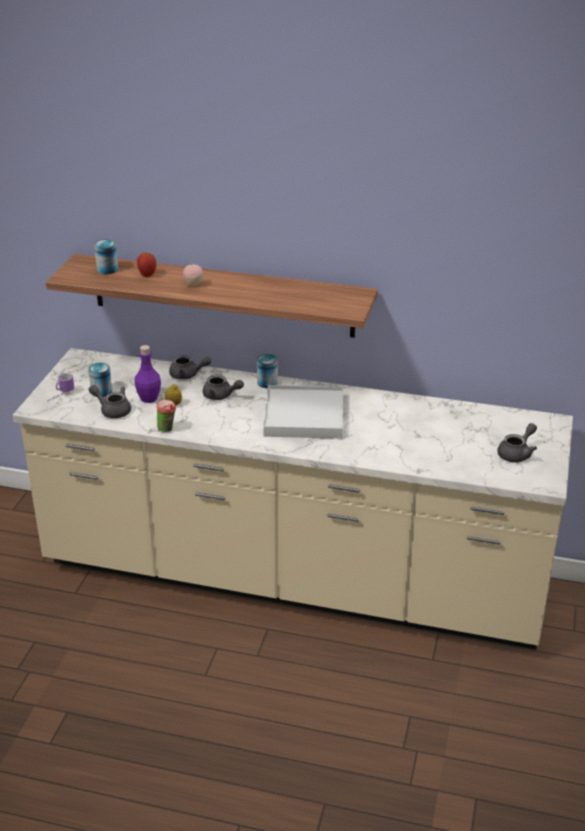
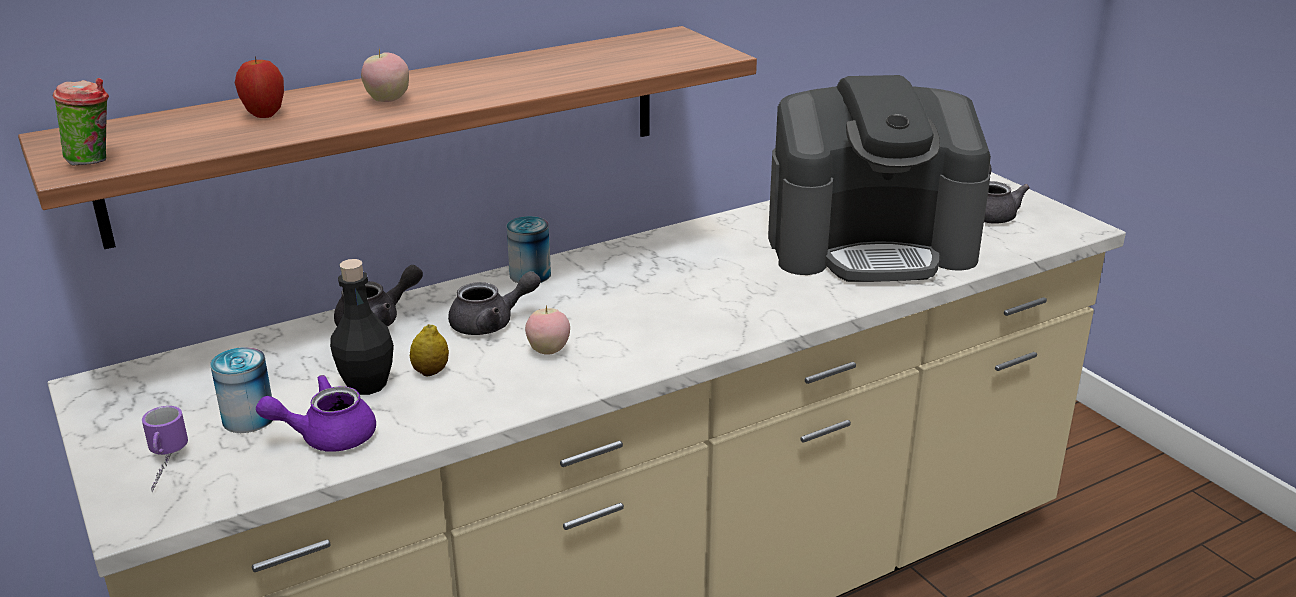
camera: 45 degrees left, 5 degrees down
(107, 269) = (155, 132): can -> none
(112, 410) = (327, 436): grey teapot -> purple teapot
(149, 398) = (367, 385): purple bottle -> black bottle
(167, 430) = (491, 413): cup -> cup (95, 161)
(221, 417) = (548, 351): none -> apple
(304, 416) = (668, 291): white tray -> none
(425, 440) = (870, 245): none -> coffee machine

